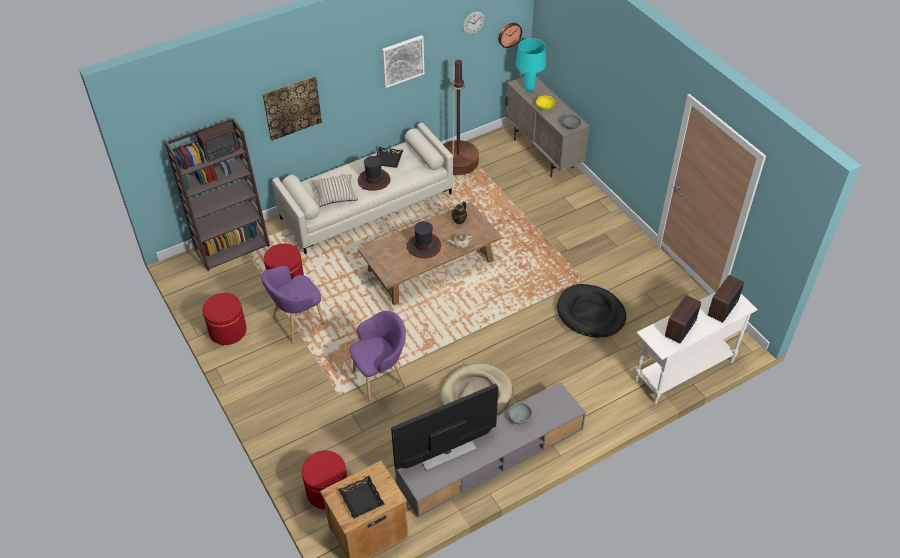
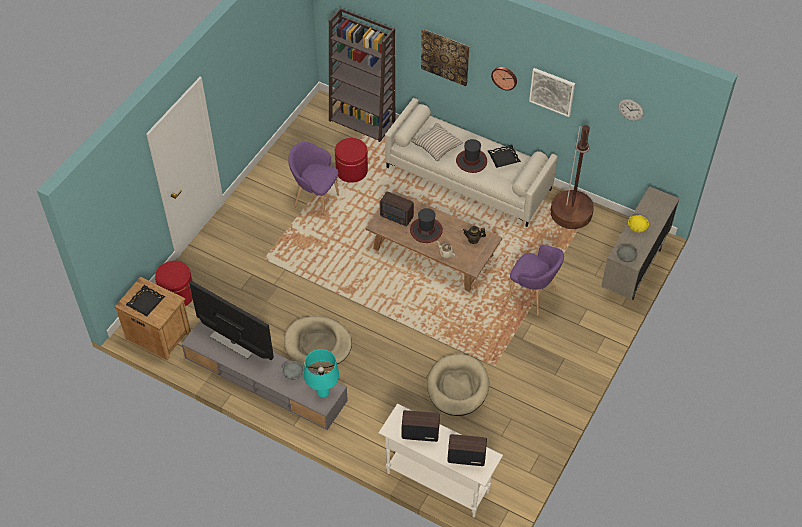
camera: 60 degrees right, 5 degrees up
(221, 153) = (369, 46): radio -> radio (397, 218)
(228, 331) = (281, 164): red ottoman -> none
(381, 378) = (296, 276): purple armchair -> purple armchair (533, 295)
(509, 34) = (668, 146): wall clock -> wall clock (504, 77)
(529, 88) = (654, 205): turquoise table lamp -> turquoise table lamp (323, 393)
(590, 313) = (457, 387): black dog bed -> beige dog bed

